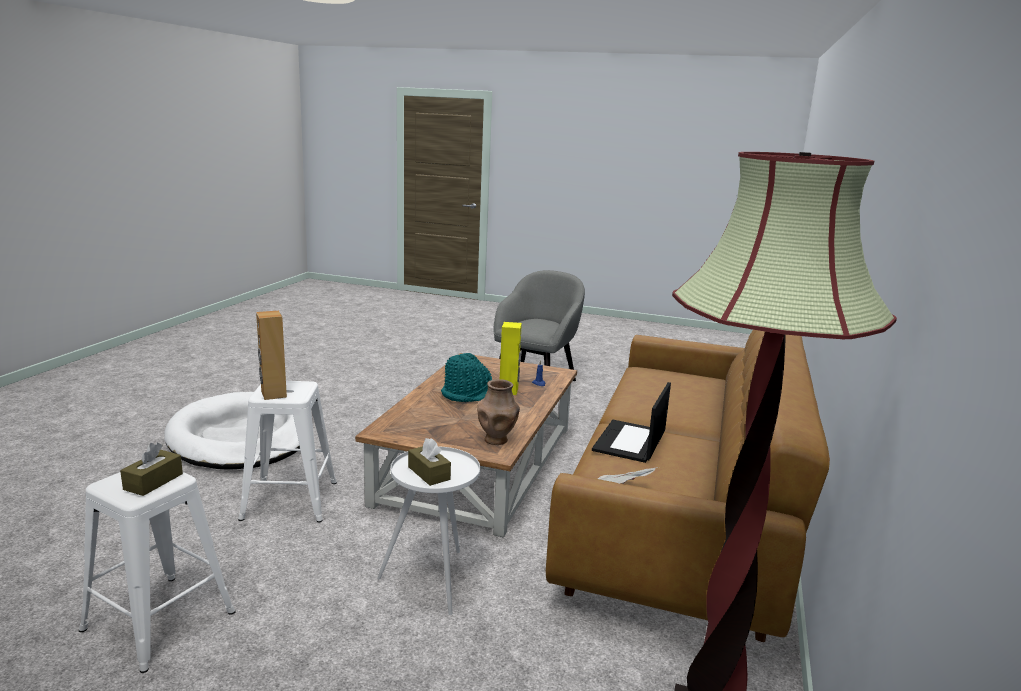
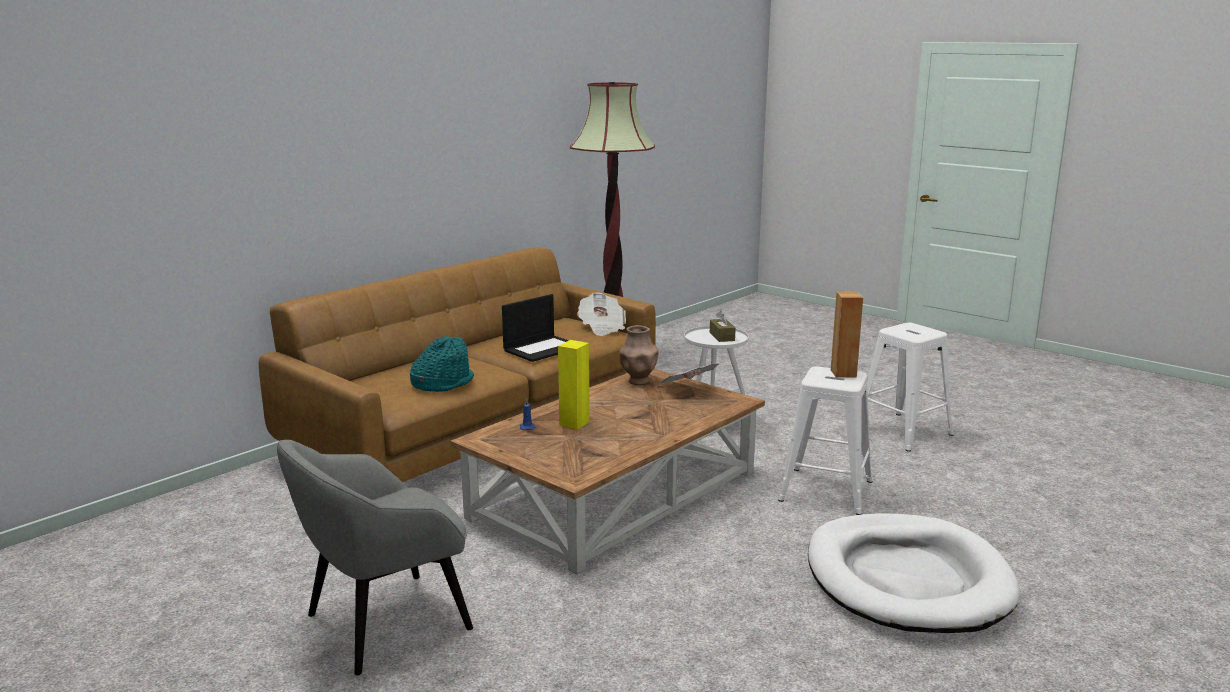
camera: 155 degrees left, 0 degrees up
(153, 481) = (905, 330): brown tissue box -> none
(439, 438) = (688, 389): none -> newspaper
(467, 394) = (625, 425): turquoise hat -> turquoise hat (442, 383)

